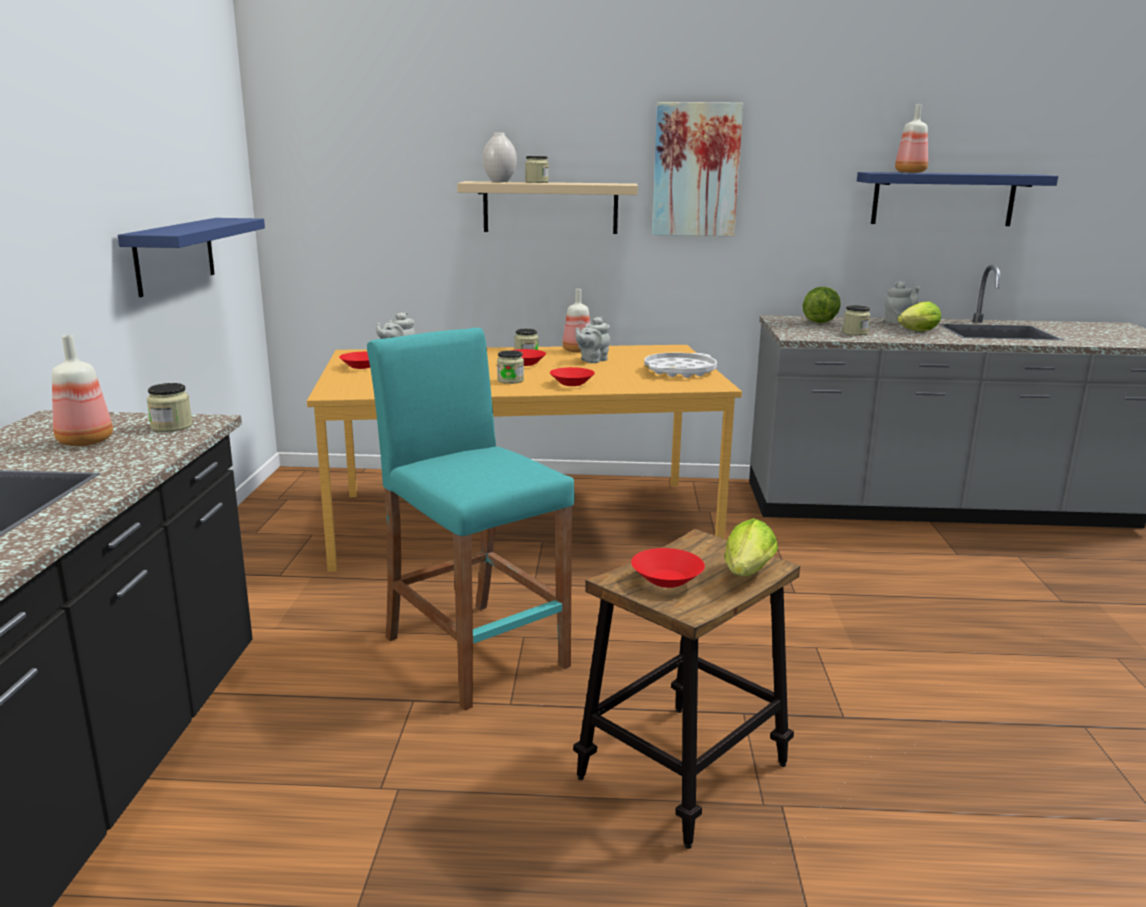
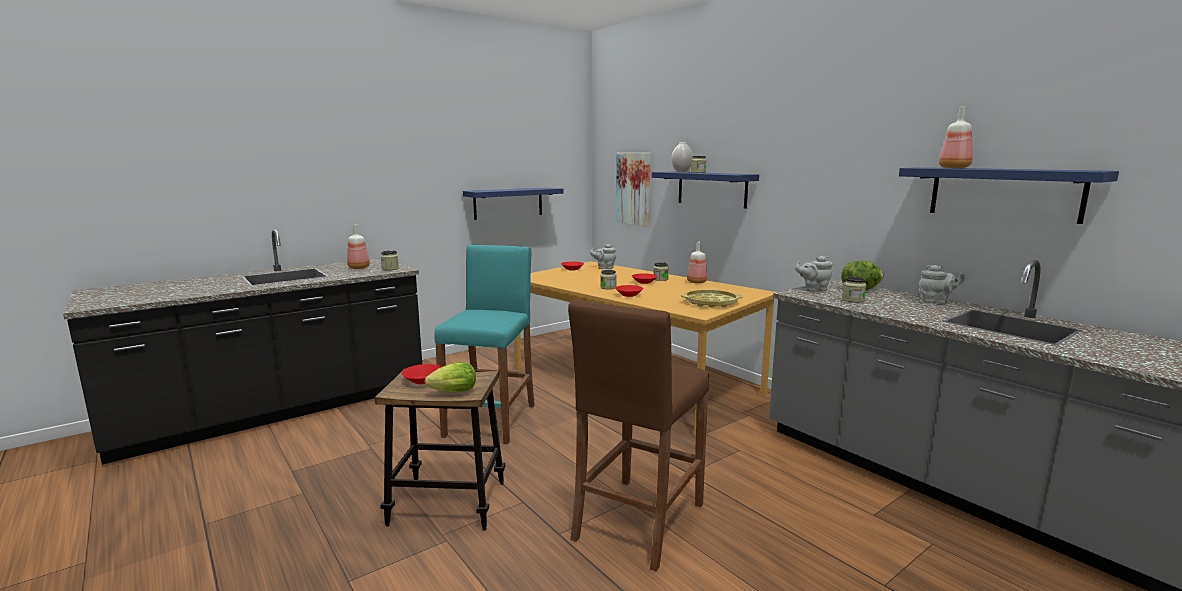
camera: 50 degrees right, 5 degrees down
(550, 207) = (711, 189): beige shelf -> blue shelf
(592, 360) = (684, 288): grey teapot -> grey teapot (813, 289)
(680, 371) = (711, 303): white tray -> yellow tray
(696, 170) = (796, 165): picture -> picture (634, 189)
(864, 660) = (638, 521): none -> brown stool
(916, 331) = (915, 309): lettuce -> none

